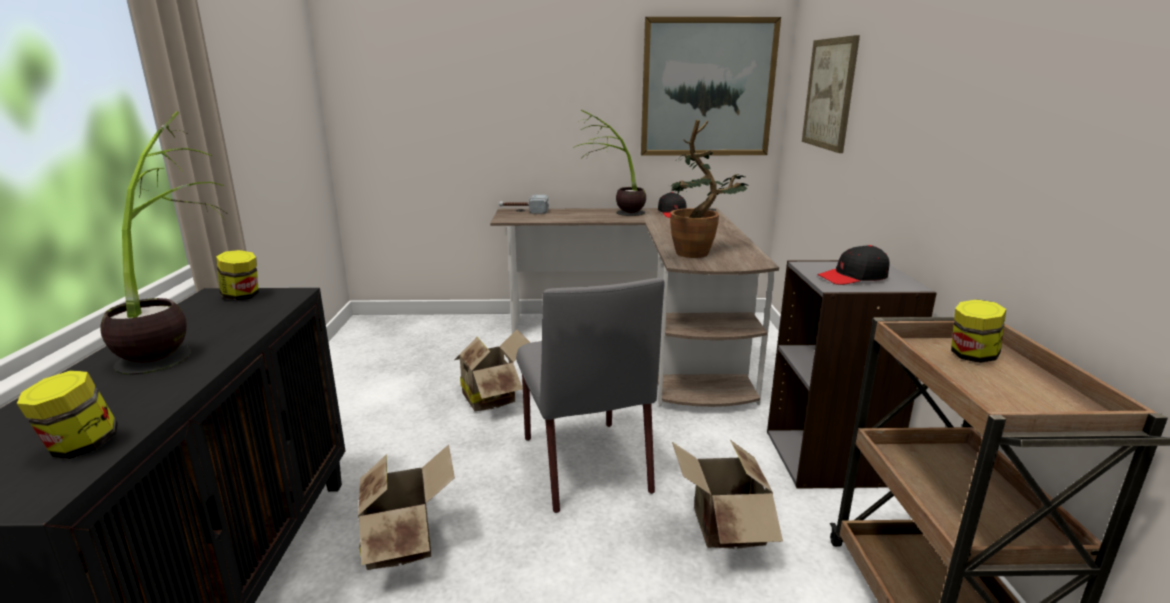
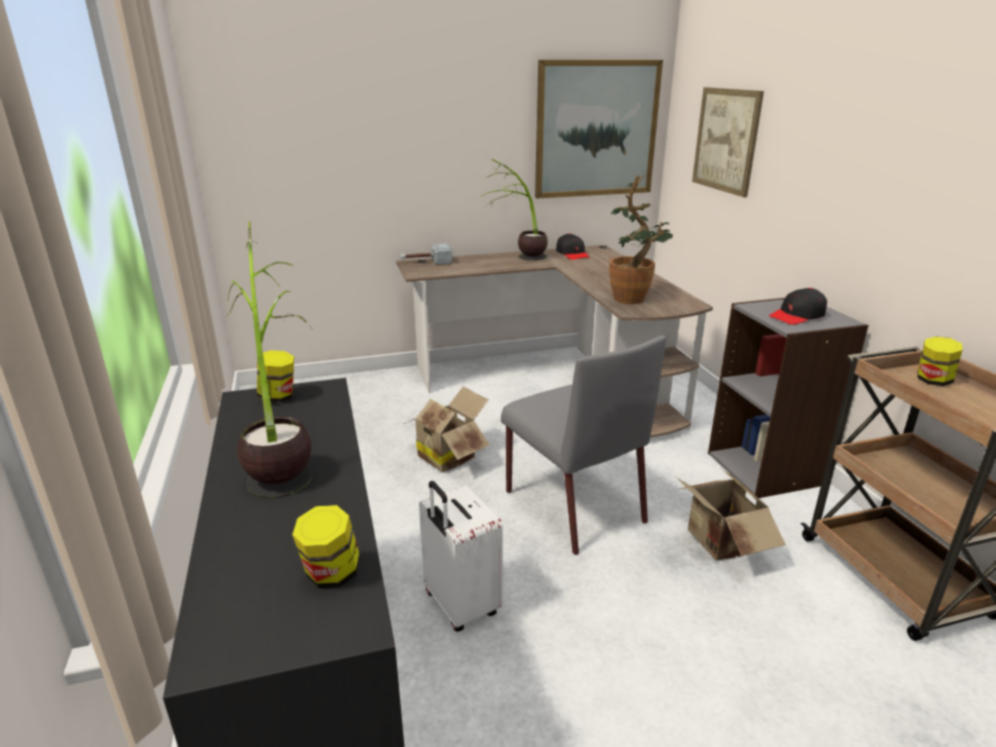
camera: 15 degrees left, 5 degrees up
(406, 541) = (459, 605): cardboard box -> white suitcase

